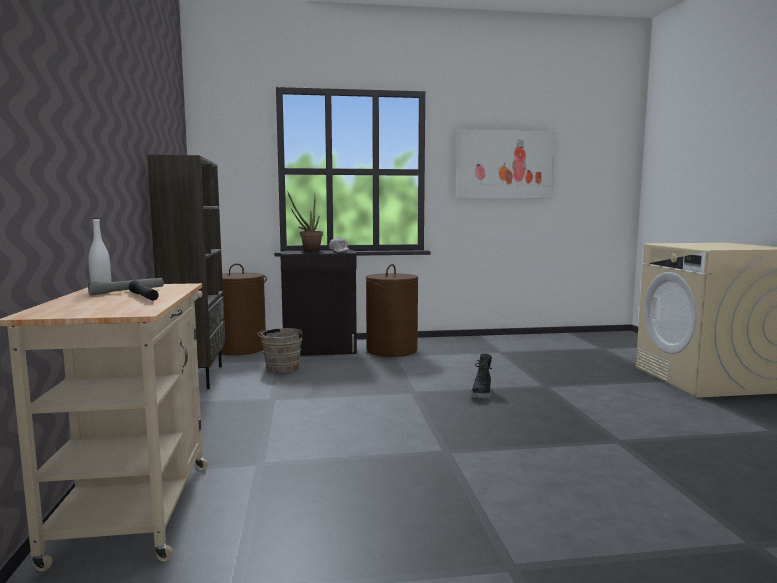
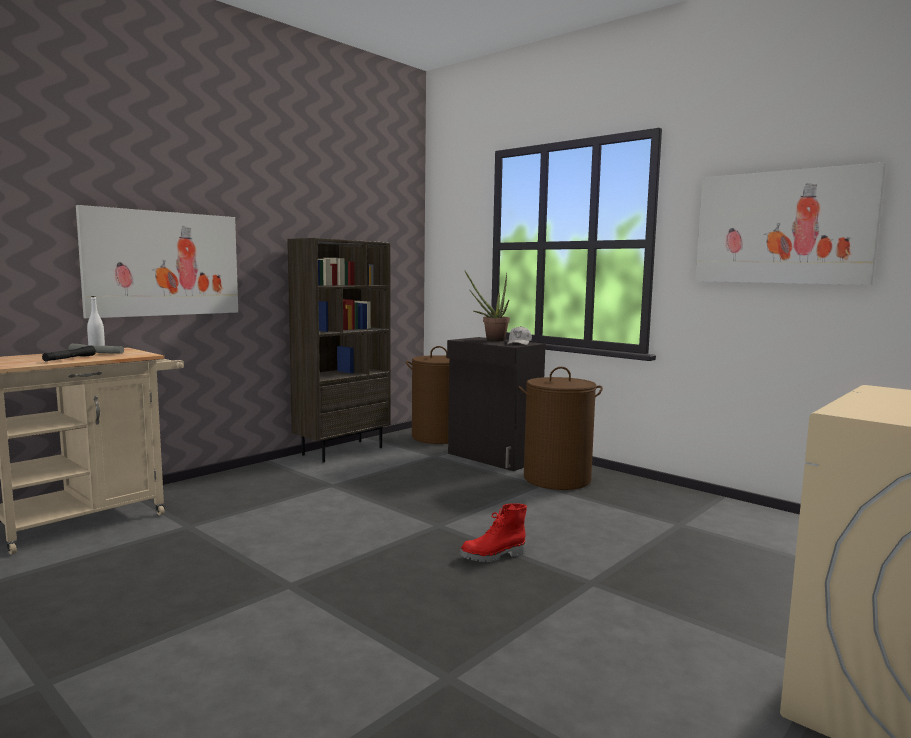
camera: 50 degrees right, 0 degrees up
(93, 178) = (163, 263): none -> picture
(281, 369) = (412, 464): brown bucket -> none
(482, 393) = (493, 556): black boot -> red boot

